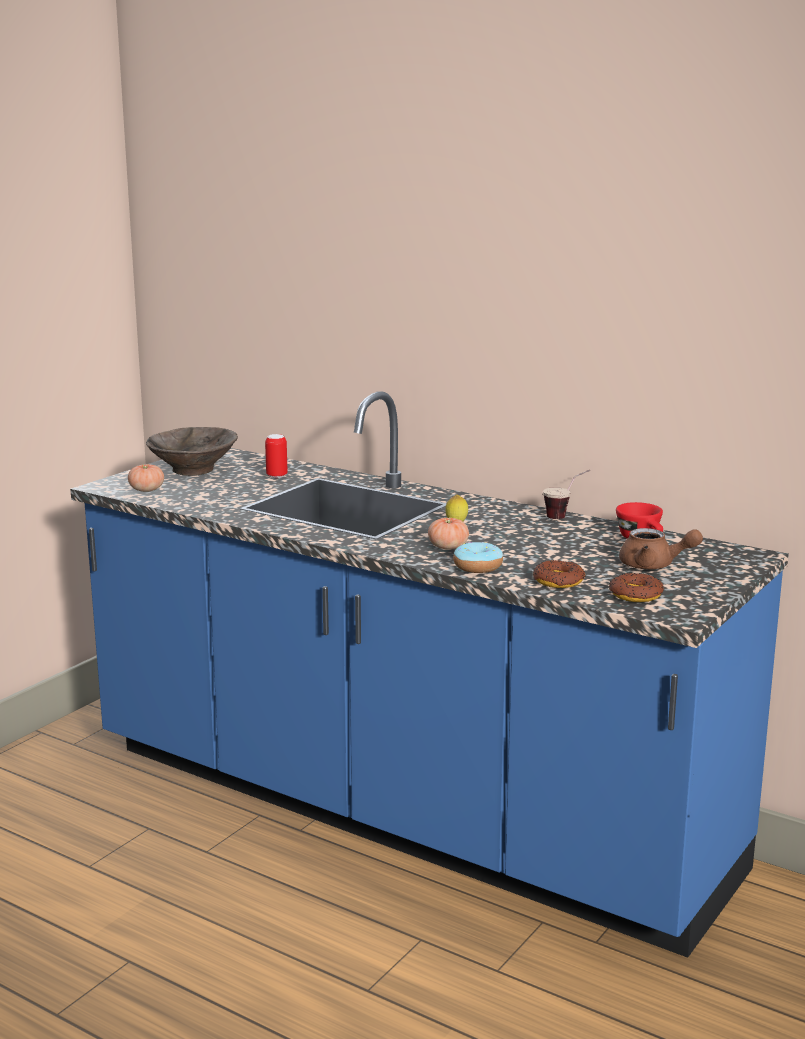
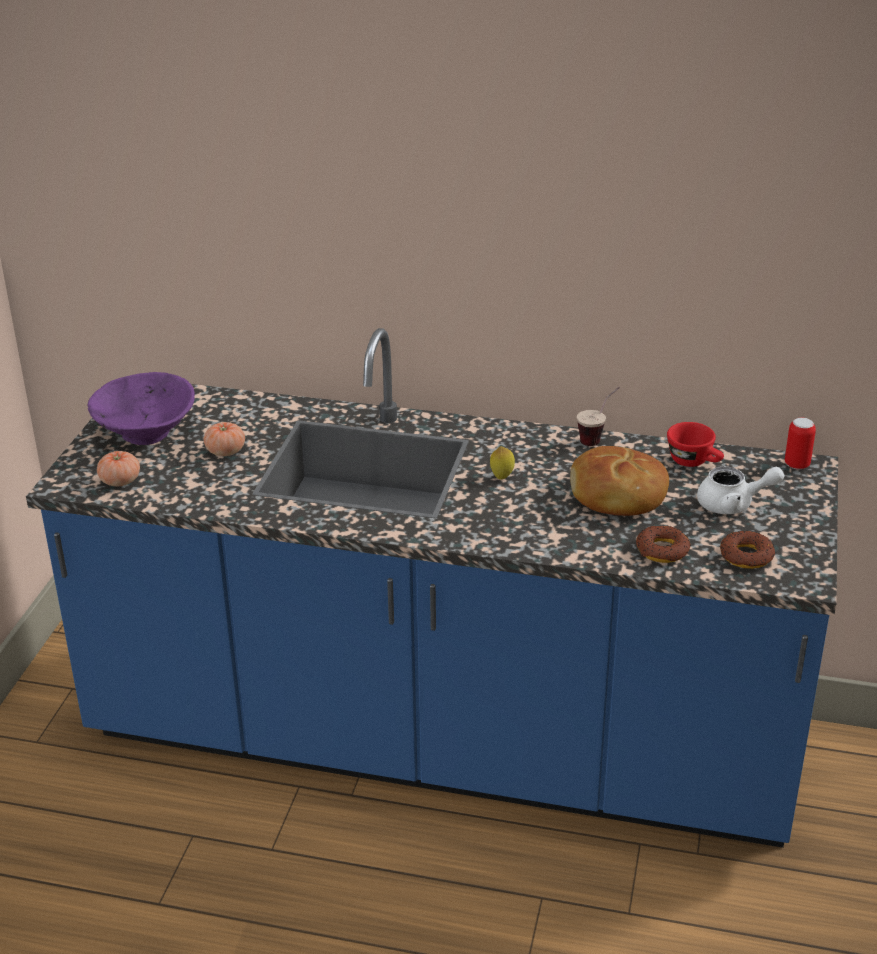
camera: 20 degrees left, 15 degrees up
(193, 470) = (145, 432): brown bowl -> purple bowl
(277, 476) = (250, 425): can -> can (797, 465)
(448, 547) = (519, 517): tomato -> tomato (225, 451)
(478, 567) = (570, 544): donut -> none
(549, 547) = (617, 495): none -> bread
(654, 565) = (733, 504): brown teapot -> white teapot

